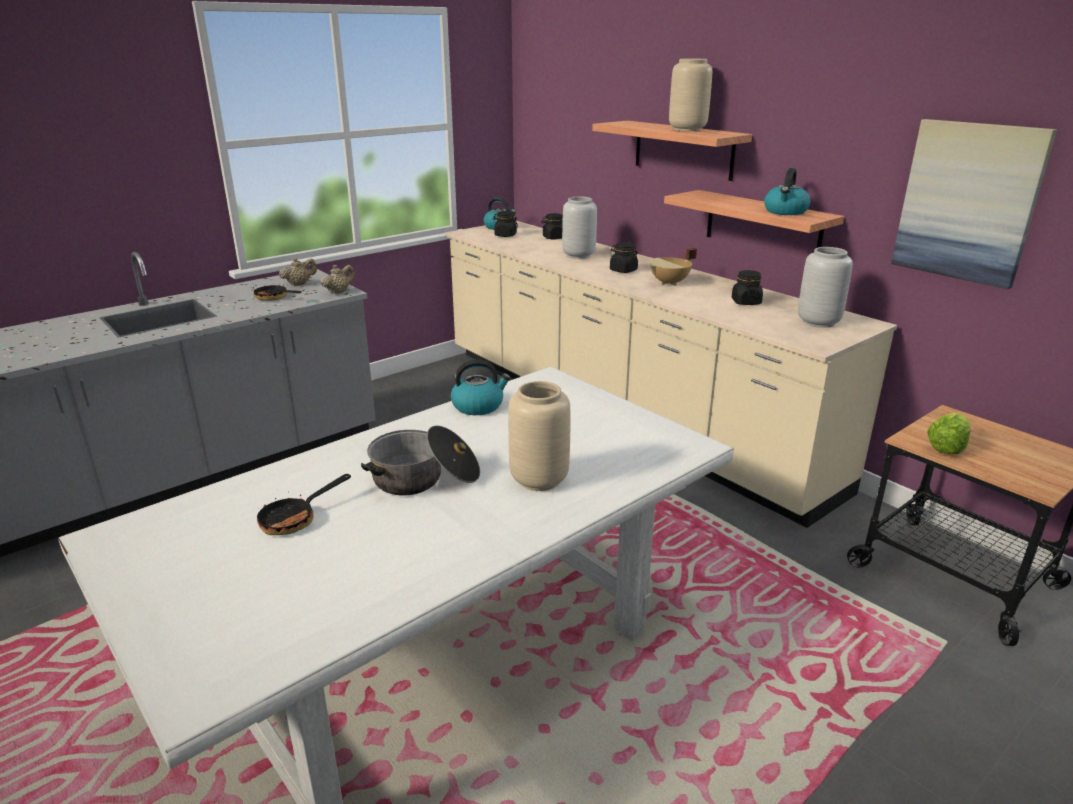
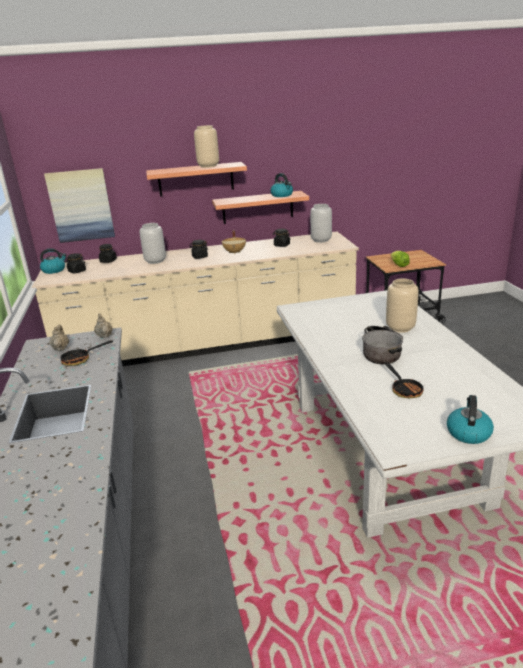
camera: 60 degrees left, 0 degrees up
(478, 406) = (310, 329): kettle -> kettle (468, 432)
(968, 202) = (353, 170): picture -> picture (81, 205)

